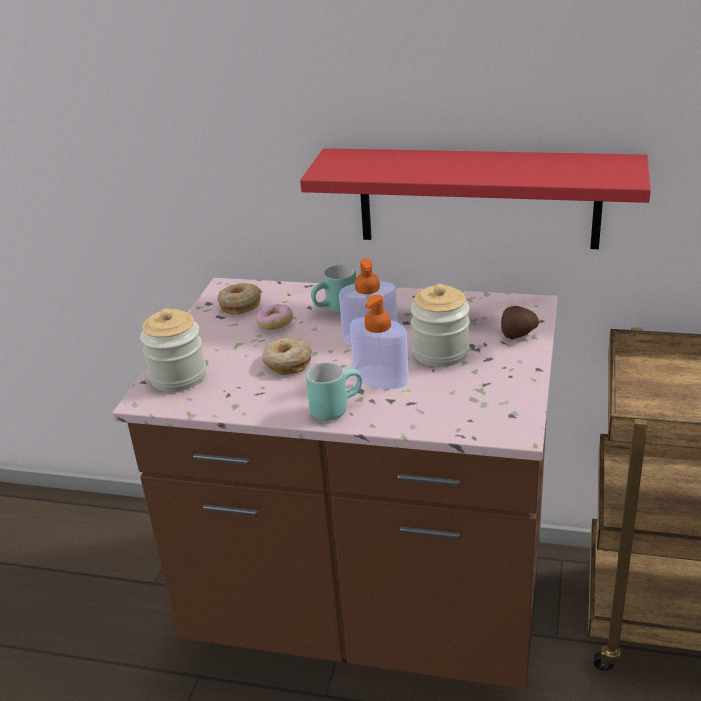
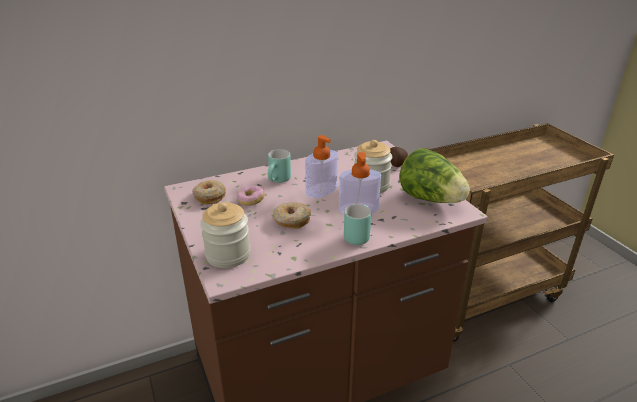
camera: 40 degrees left, 0 degrees up
(478, 198) = (341, 89): red shelf -> none
(494, 398) = (430, 199): none -> lettuce

